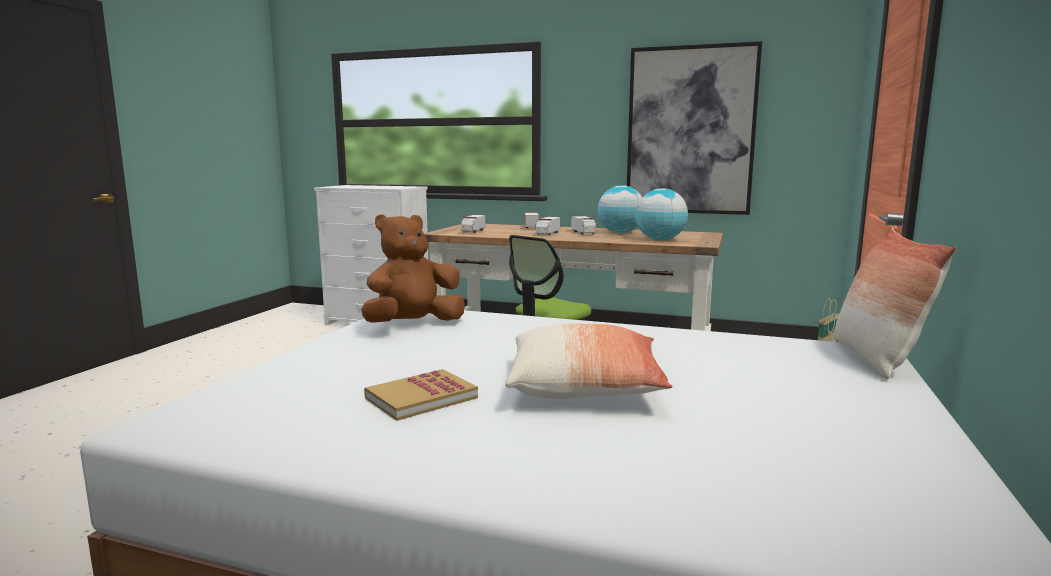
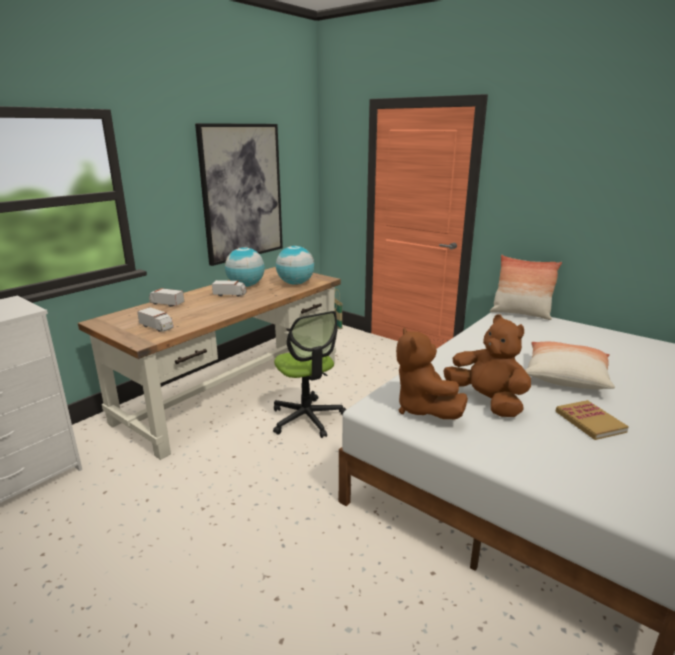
camera: 70 degrees left, 10 degrees up
(451, 346) = (486, 401): none -> brown plush toy
(547, 233) = (217, 305): toy truck -> none

